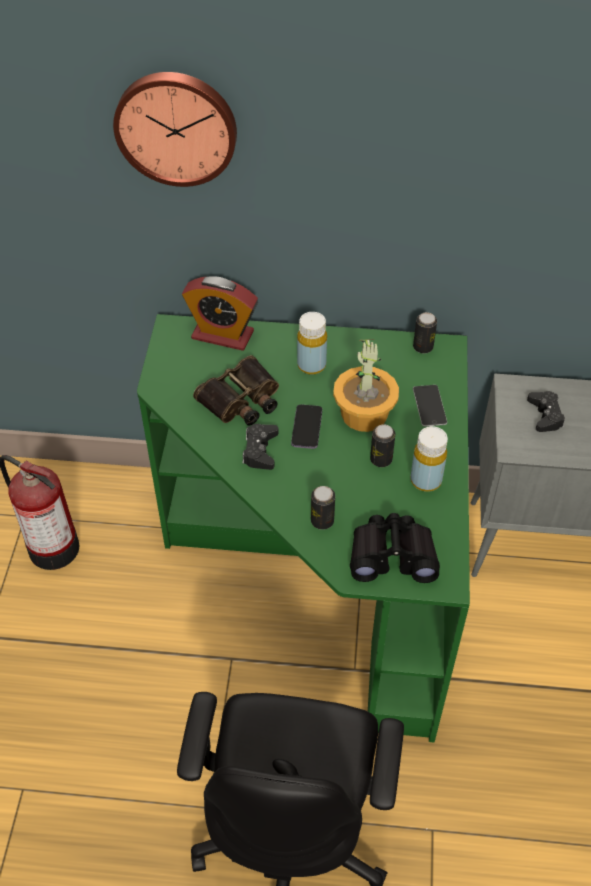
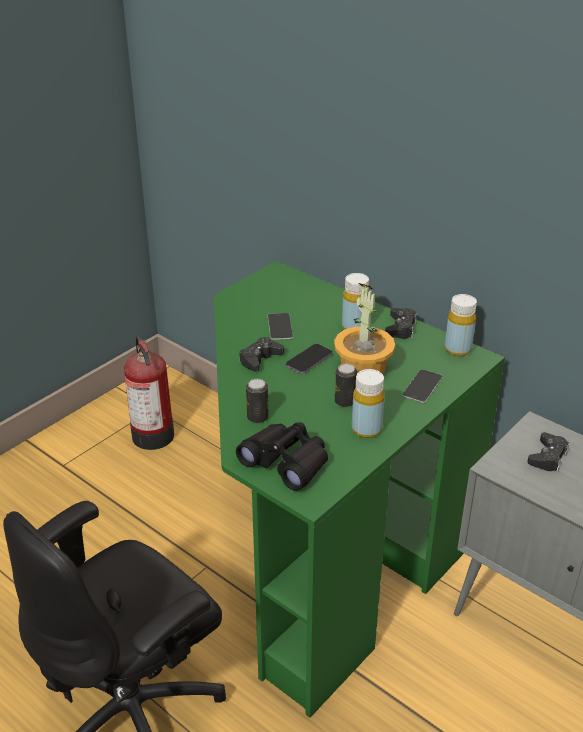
camera: 35 degrees right, 15 degrees down
(176, 127) = (307, 89): wall clock -> none
(222, 335) = (308, 287): alarm clock -> none
(241, 400) = (280, 326): binoculars -> phone
(353, 345) = (401, 328): none -> black game controller
(423, 347) = (457, 349): can -> yellow bottle

